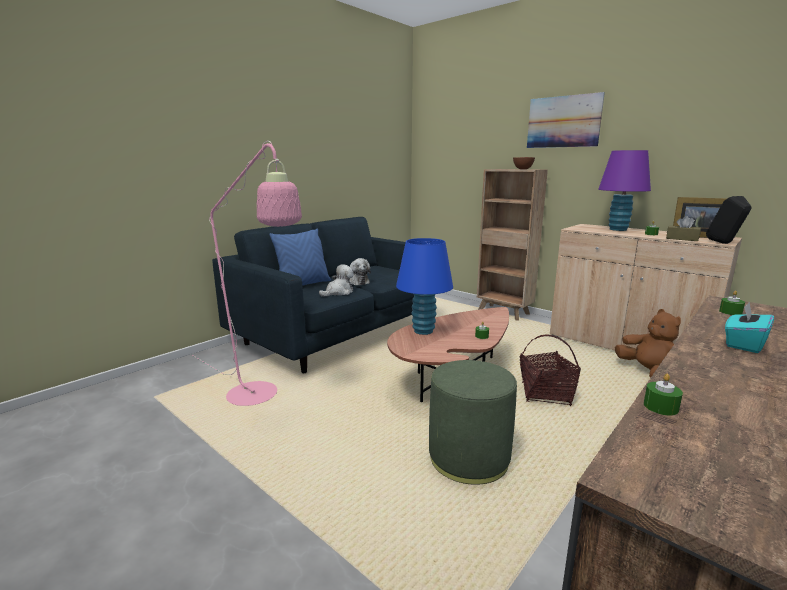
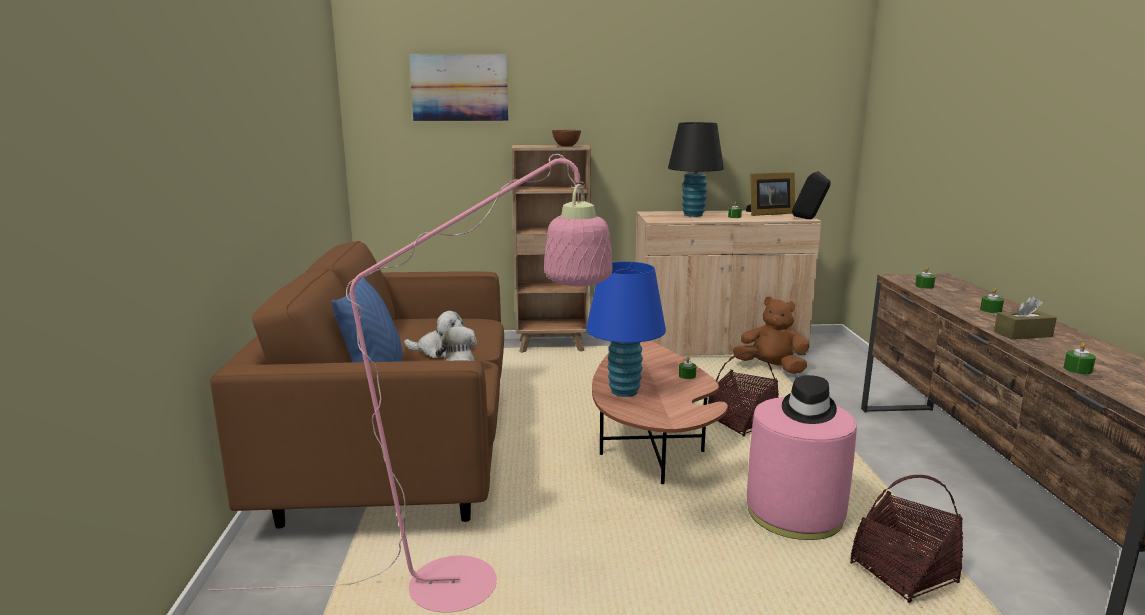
camera: 45 degrees left, 0 degrees up
(335, 334) = (399, 451): blue sofa -> brown sofa
(469, 458) = (795, 513): green ottoman -> pink ottoman
(469, 536) = (904, 573): none -> basket
(480, 374) = (807, 410): none -> black hat
(563, 122) = (600, 83): picture -> picture (459, 88)
(618, 229) = (693, 215): purple table lamp -> black table lamp
(682, 239) = (770, 219): brown tissue box -> brown tissue box (1023, 334)
(744, 344) = (990, 310): turquoise tissue box -> green candle

